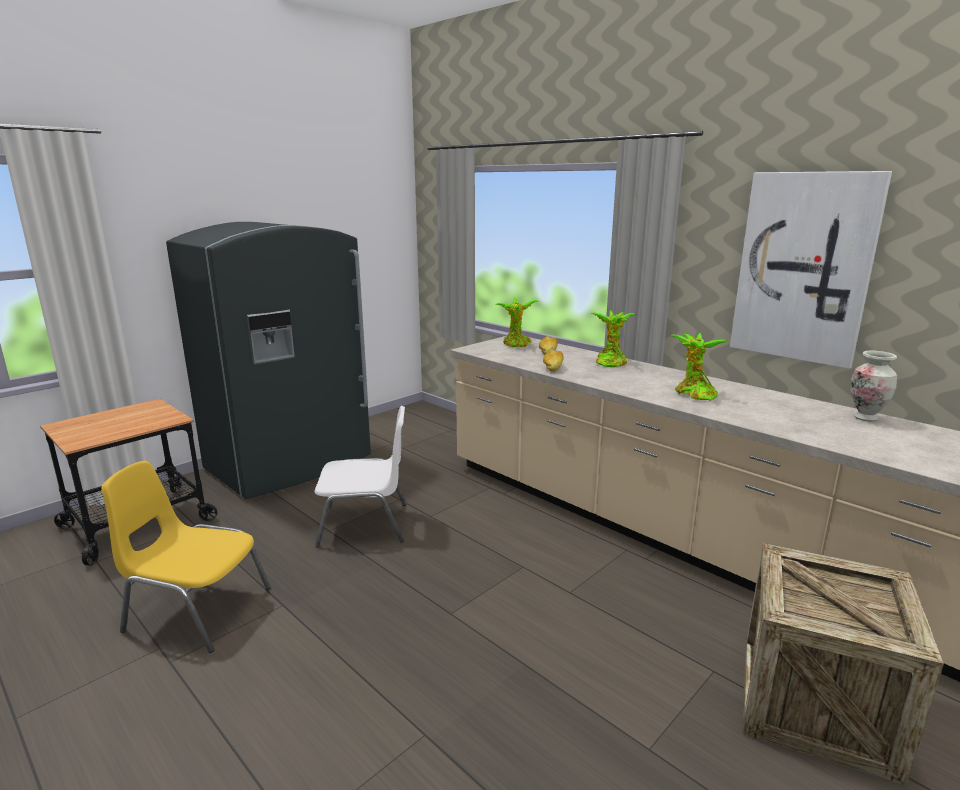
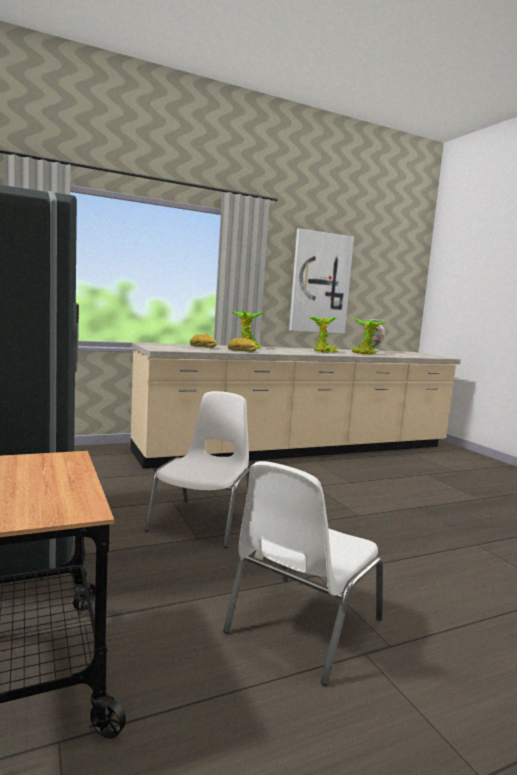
camera: 70 degrees left, 10 degrees down
(196, 609) = (301, 626): yellow chair -> white chair
(516, 345) = (169, 346): potted plant -> potted plant (365, 353)
(815, 705) = (449, 466): crate -> none

